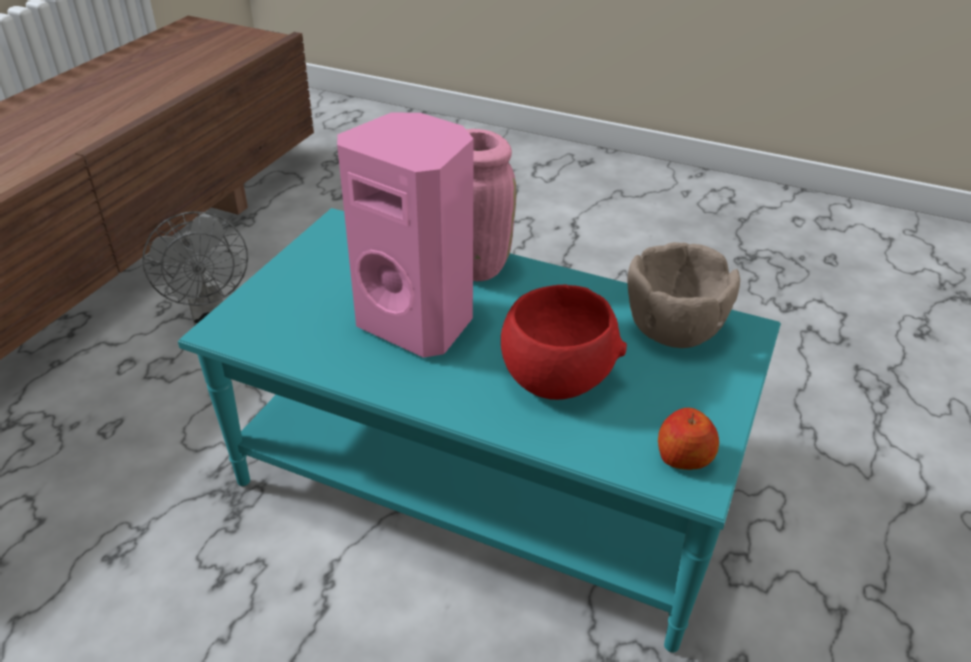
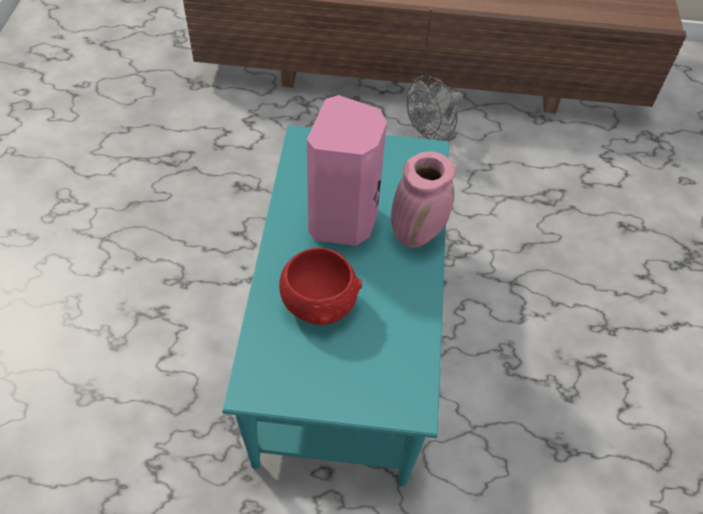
camera: 70 degrees right, 15 degrees up
(672, 329) = (395, 361): brown bowl -> none
(683, 457) = (268, 382): apple -> none

